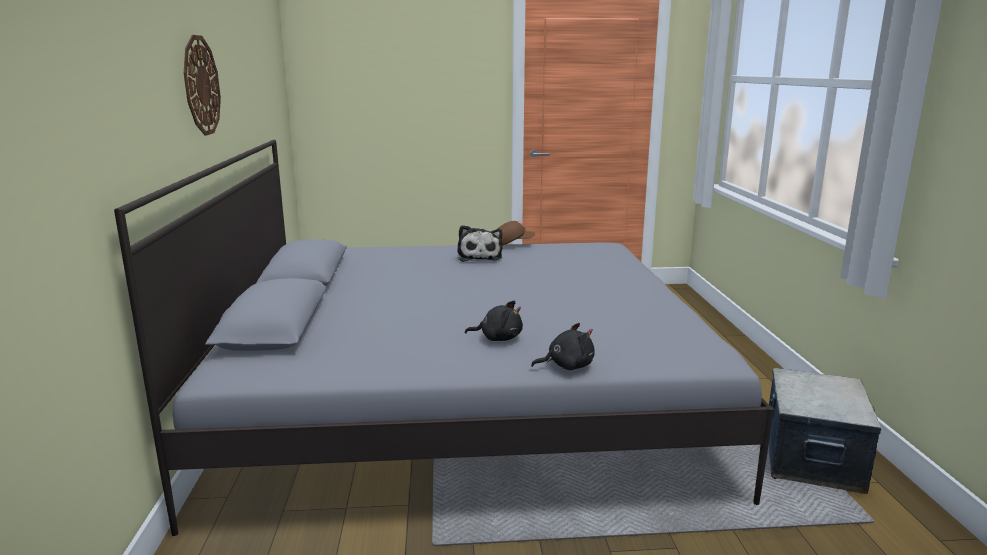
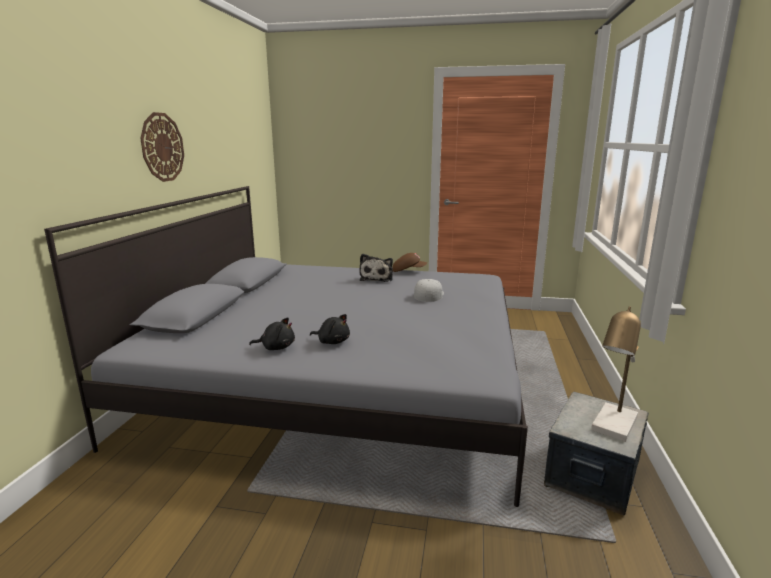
camera: 15 degrees right, 0 degrees up
(562, 272) = (428, 295): none -> white cap
(567, 366) = (363, 369): black plush toy -> black plush toy (276, 347)
(840, 399) = (613, 427): none -> table lamp

